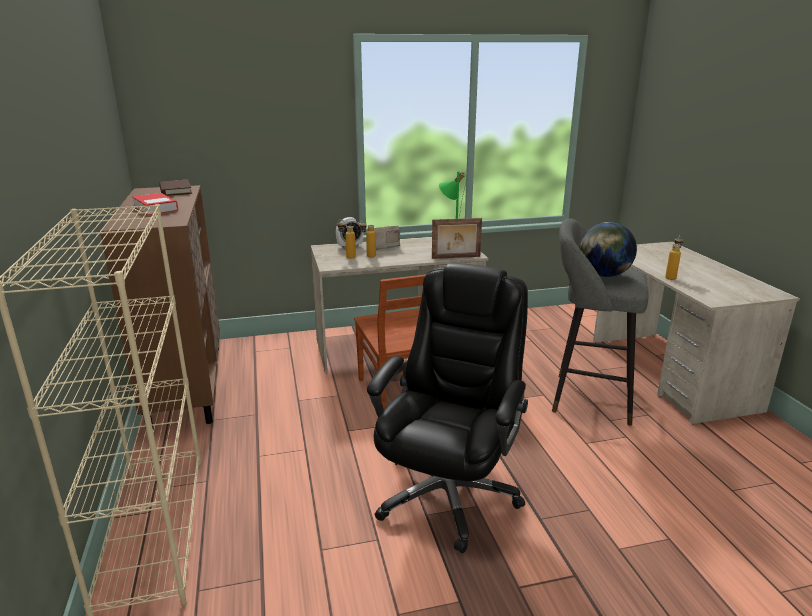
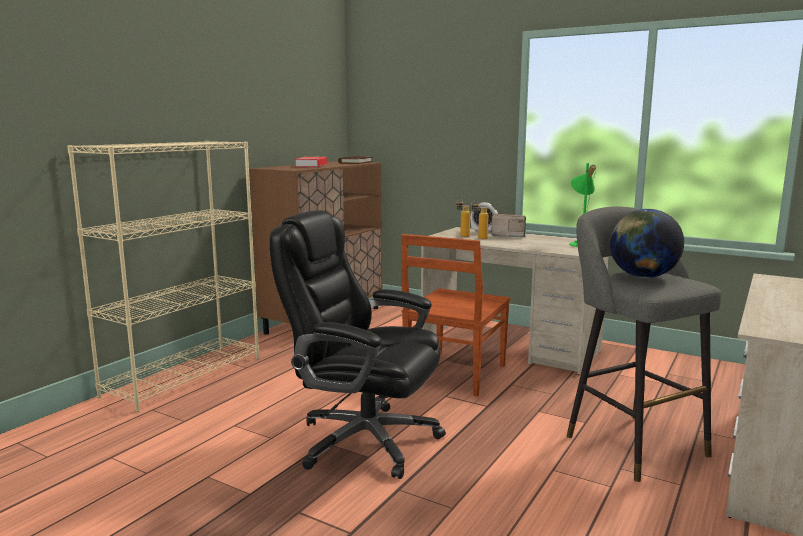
camera: 45 degrees right, 10 degrees down
(448, 493) = (363, 440): black office chair -> black office chair turned 135 degrees counterclockwise
(456, 257) = (553, 251): picture frame -> none
(671, 277) = (770, 306): bottle -> none

